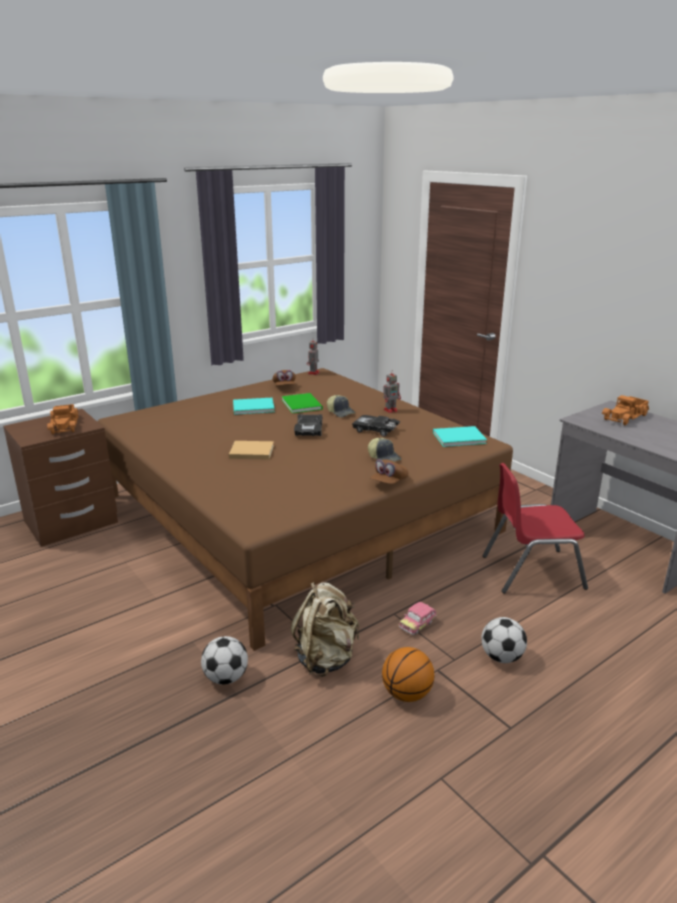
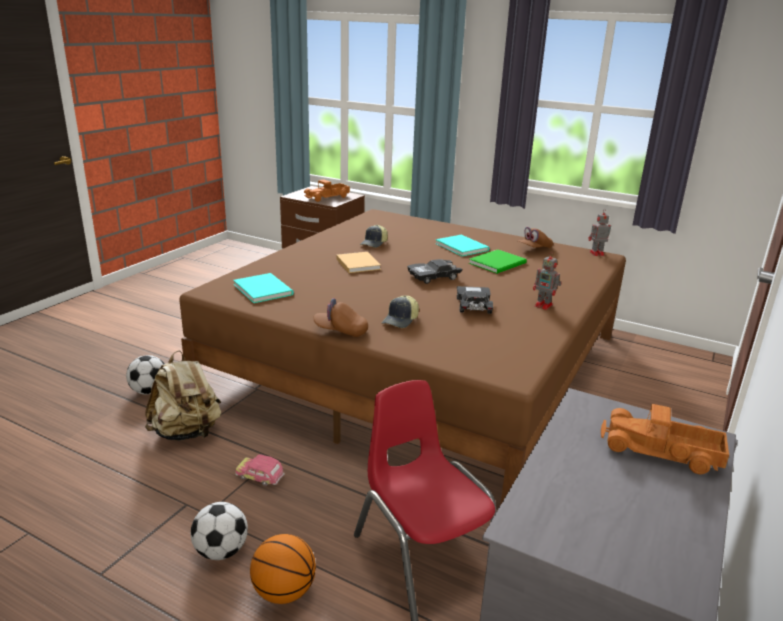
camera: 65 degrees right, 0 degrees up
(341, 412) = (501, 282): cap -> cap (374, 244)
(407, 694) = (144, 490): basketball -> basketball (284, 592)
(457, 437) = (508, 354): turquoise book -> turquoise book (263, 289)

